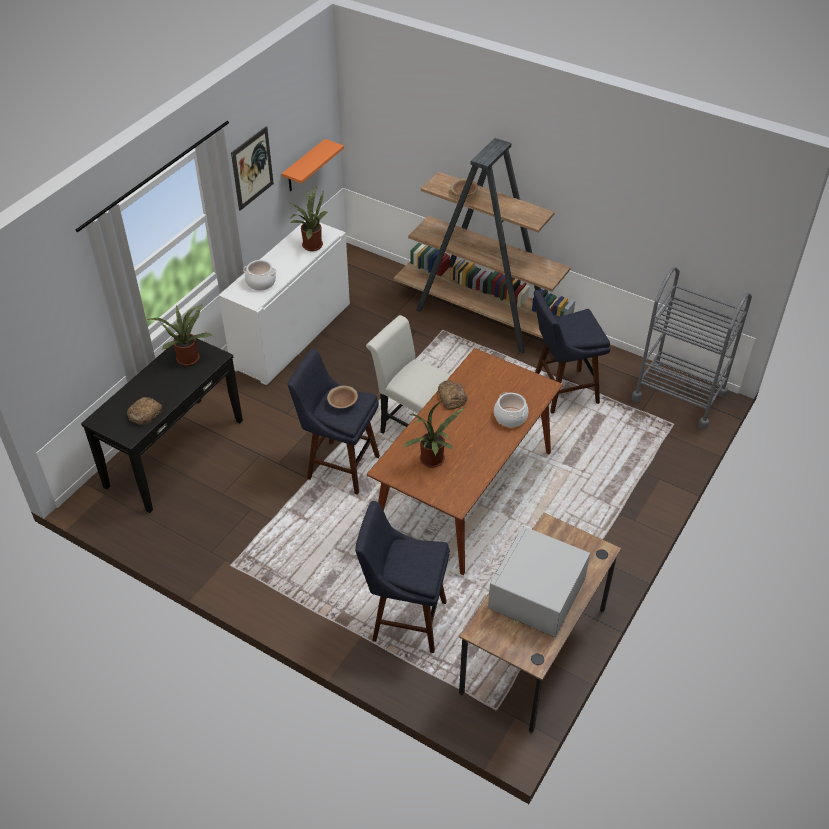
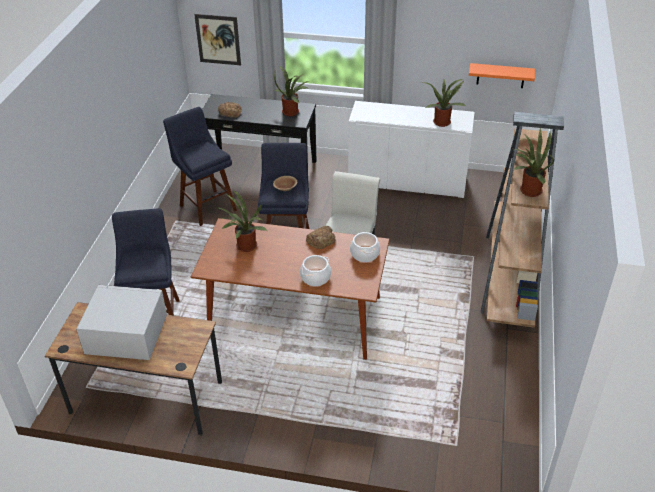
camera: 70 degrees right, 5 degrees down
(252, 168) = (436, 37): picture -> picture (218, 39)
(261, 282) = (381, 113): cooking pot -> cooking pot (364, 254)
(525, 214) = (528, 190): none -> potted plant
(561, 392) = (447, 350): blue stool -> blue stool (206, 206)
(679, 396) = (500, 443): grey cart -> none

